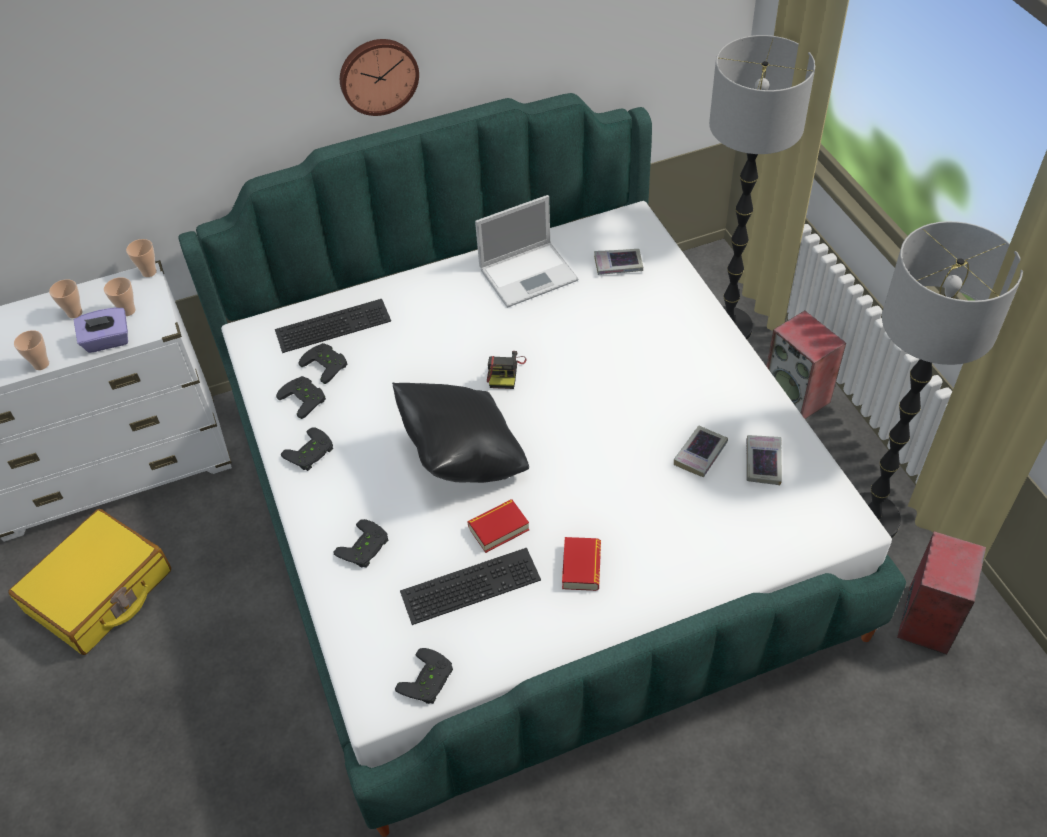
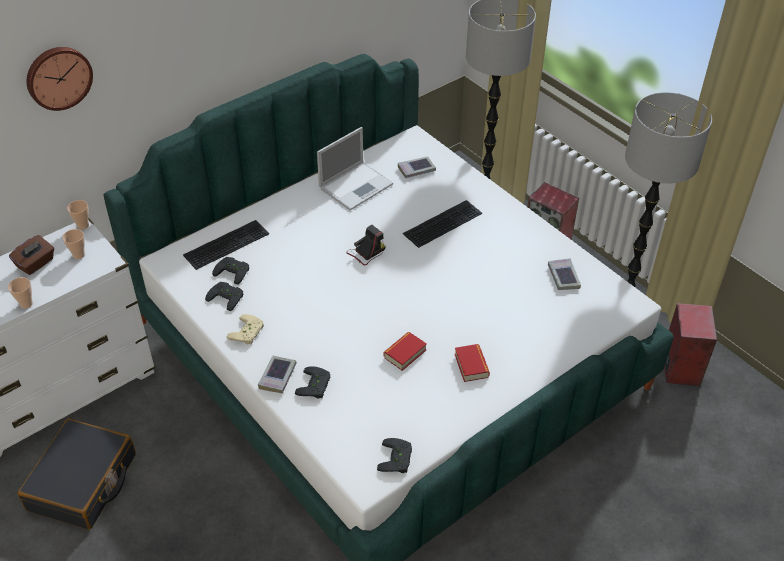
camera: 20 degrees left, 5 degrees down
(74, 313) = (36, 264): cup -> brown tissue box
(99, 592) = (83, 482): yellow suitcase -> black suitcase
(108, 341) = (73, 278): purple tissue box -> none
(311, 454) = (248, 333): black game controller -> beige game controller
(378, 75) = (238, 55): wall clock -> wall clock (58, 77)
(463, 457) = (360, 313): black pillow -> none
(471, 583) = (400, 392): keyboard -> keyboard (442, 222)
(505, 372) = (366, 252): camera -> camera turned 120 degrees counterclockwise
(700, 454) = (521, 280): book -> book (277, 376)

